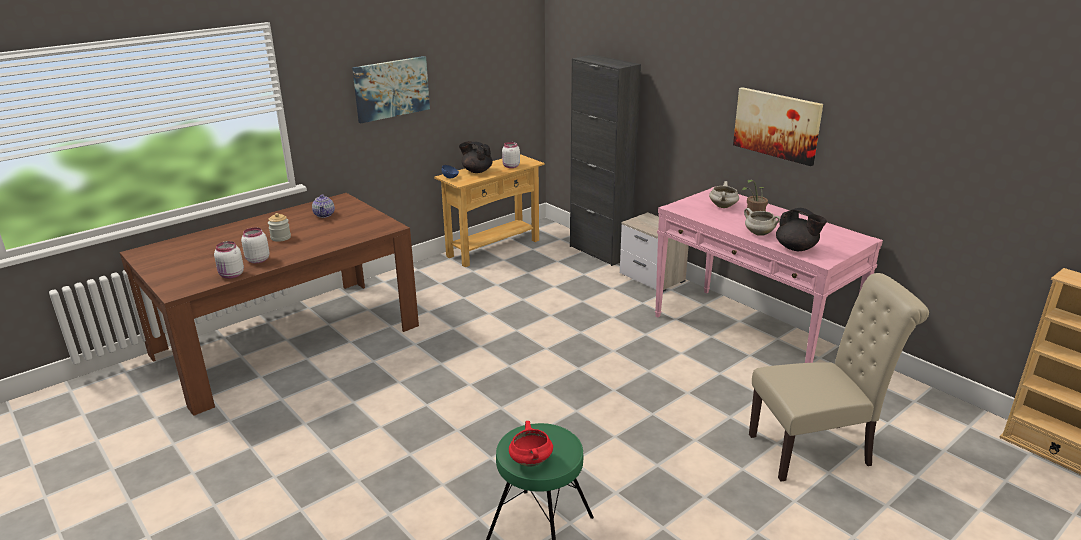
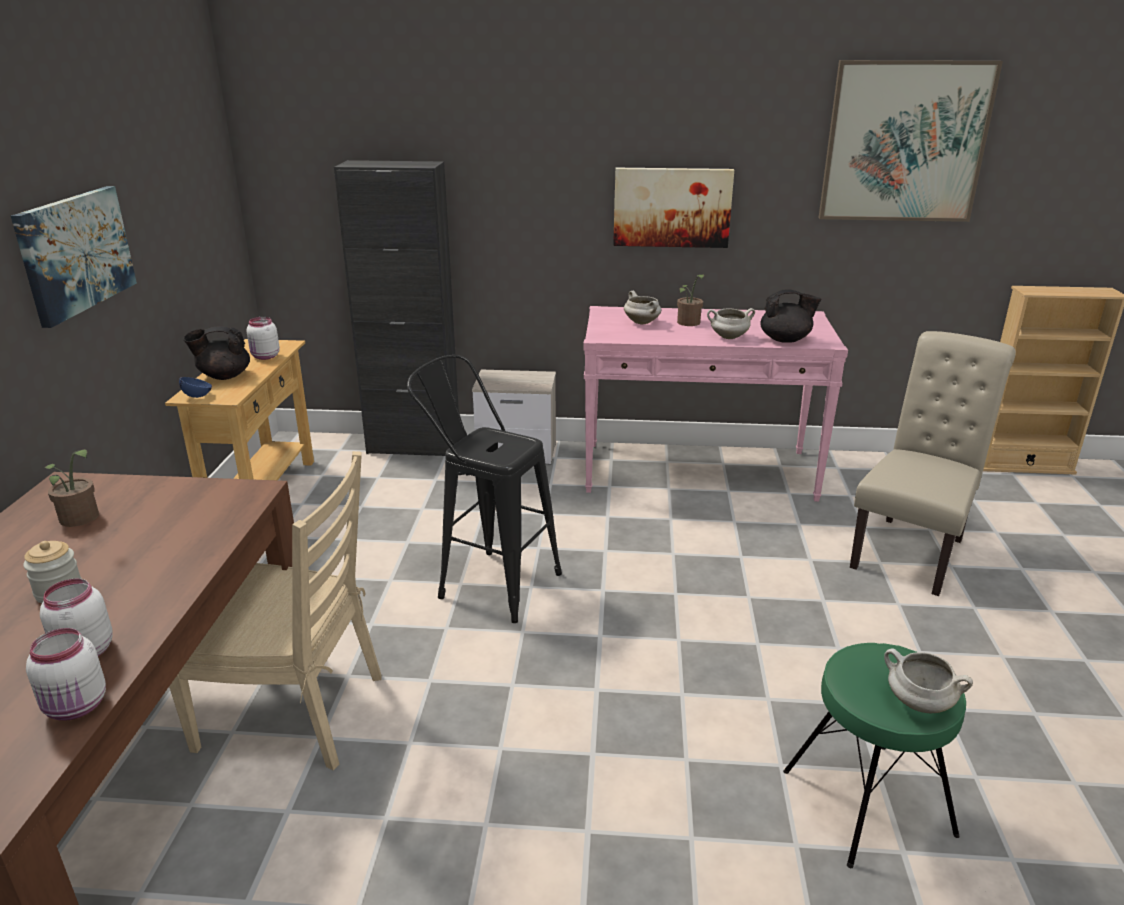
camera: 45 degrees left, 0 degrees up
(324, 214) = (80, 519): teapot -> potted plant
(377, 346) = (293, 711): none -> beige chair
(530, 336) = (489, 582): none -> black stool
(530, 460) = (918, 703): red cooking pot -> white cooking pot
(967, 108) = (905, 142): none -> picture

